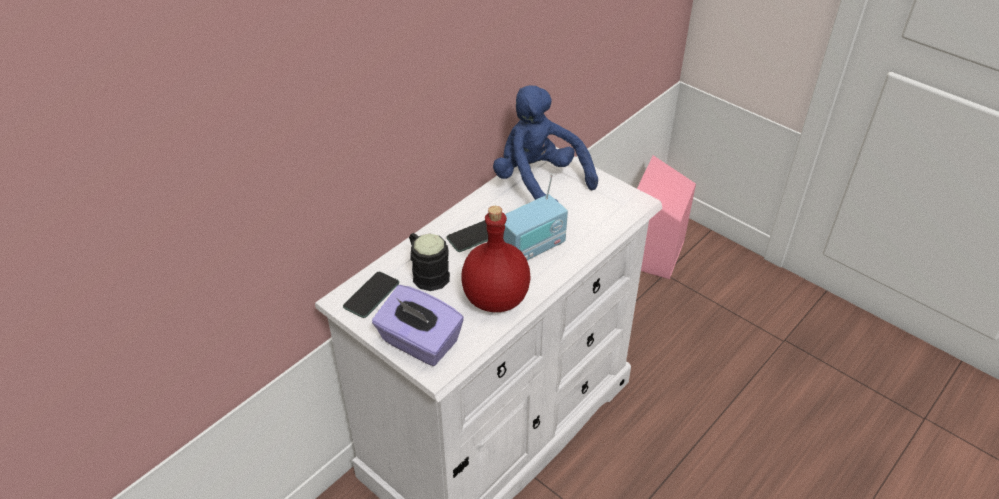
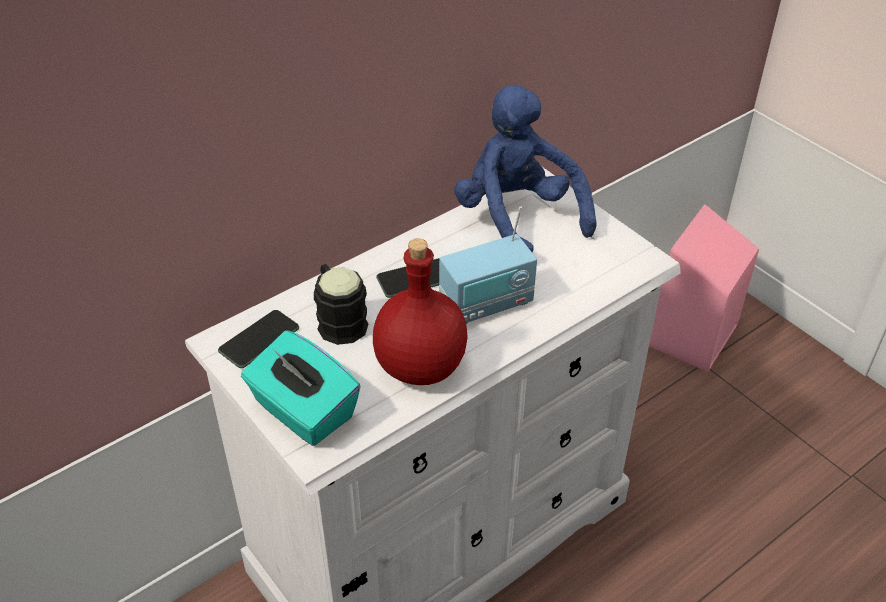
camera: 10 degrees right, 0 degrees up
(419, 343) = (303, 411): purple tissue box -> turquoise tissue box

